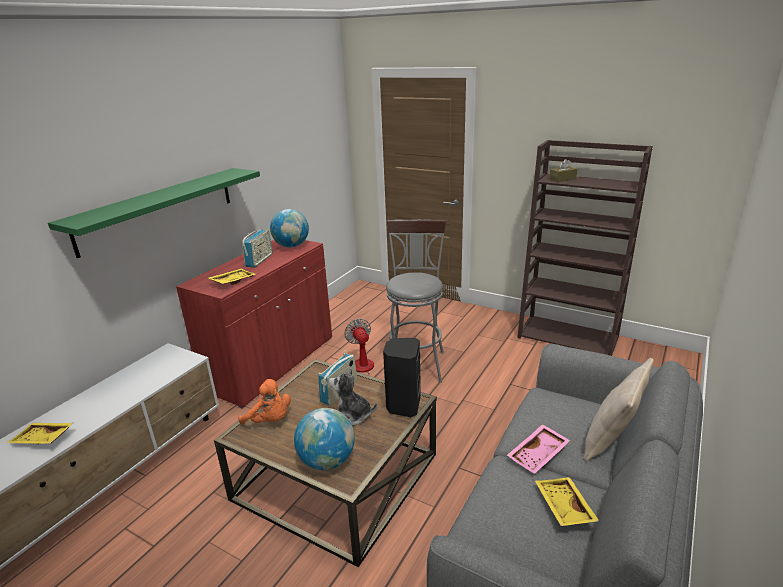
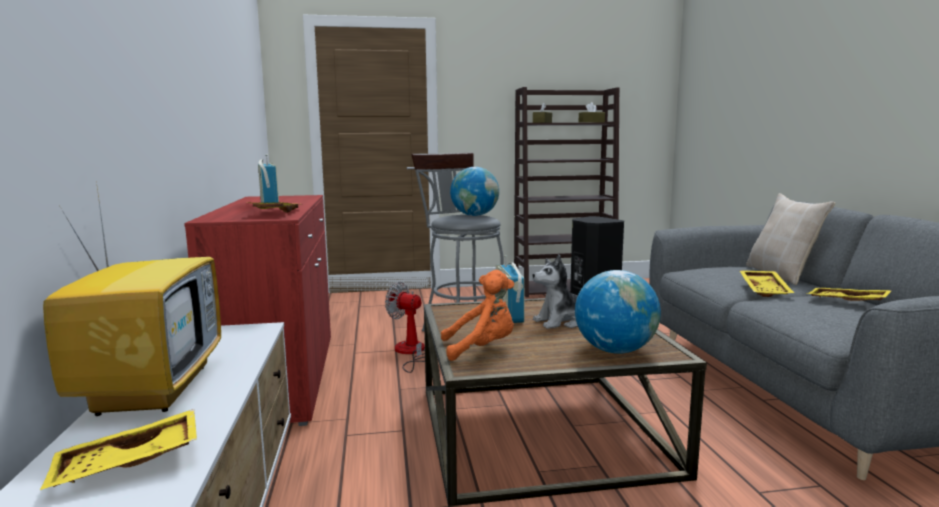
camera: 40 degrees left, 15 degrees down
(103, 392) = (152, 388): none -> television
(158, 209) = (160, 84): green shelf -> none
(291, 246) = (285, 198): globe -> globe (475, 215)
(538, 455) = (765, 290): pink tray -> yellow tray
(618, 184) = (591, 122): none -> brown tissue box

